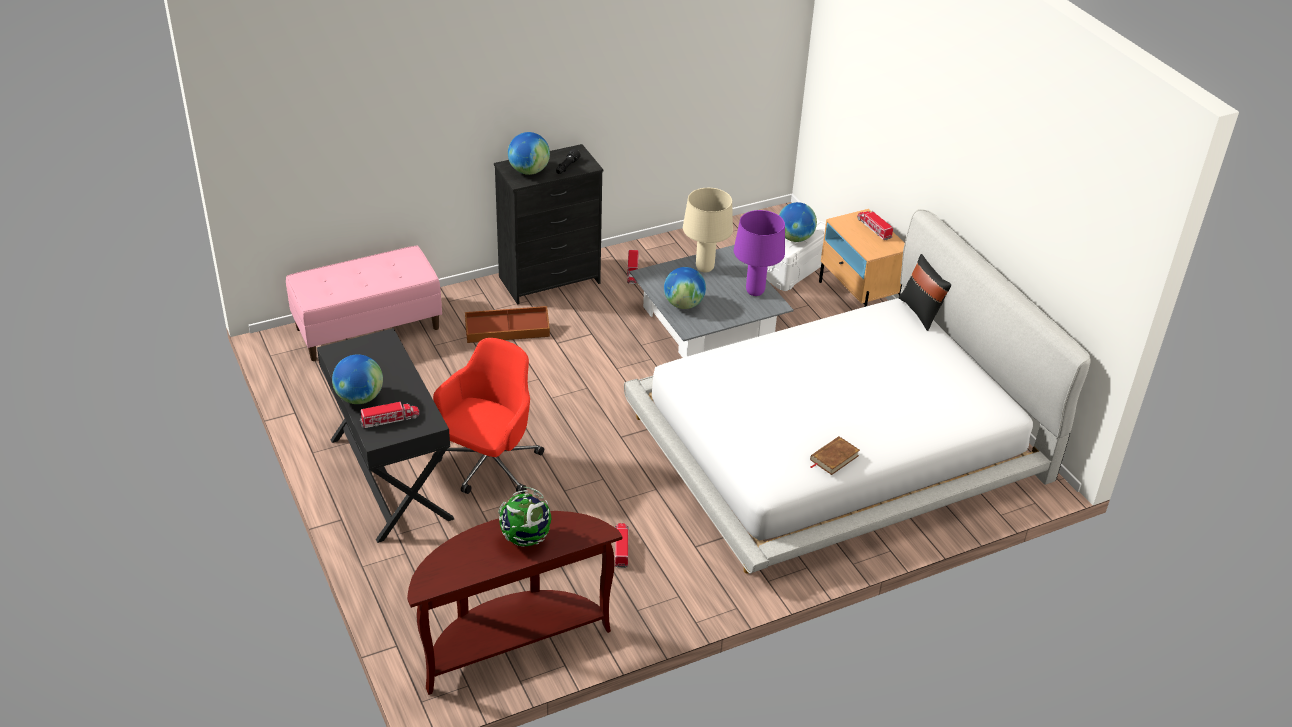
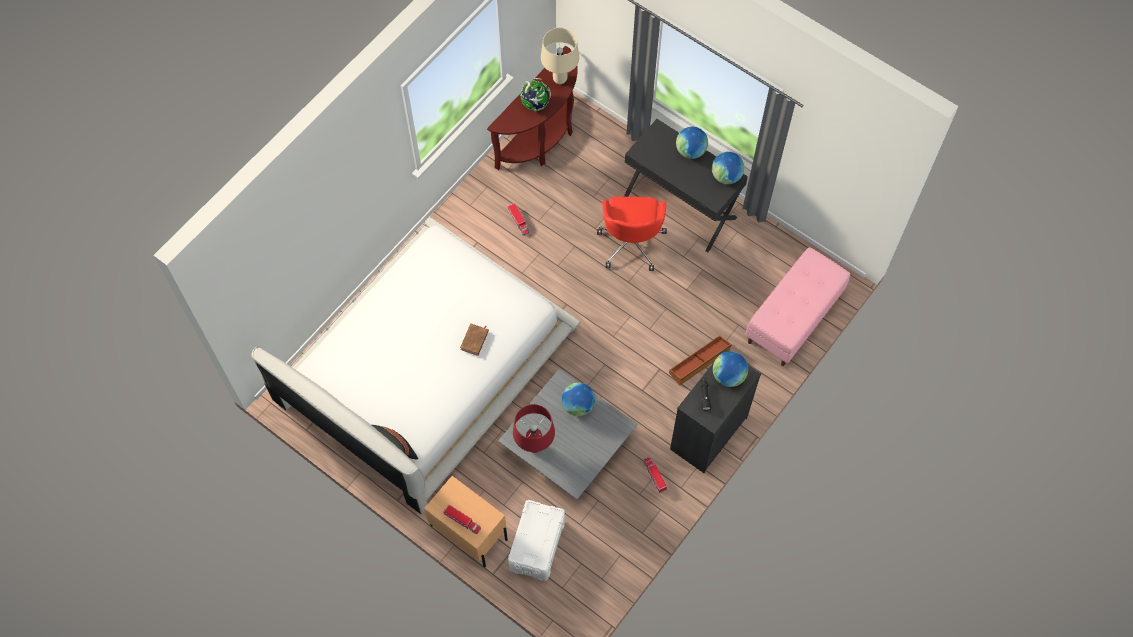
camera: 155 degrees right, 25 degrees up
(390, 419) = (661, 144): toy truck -> none
(704, 268) = (584, 455): beige table lamp -> beige table lamp (560, 79)
(755, 292) = (534, 446): purple table lamp -> red table lamp
(794, 238) = (533, 529): globe -> globe (726, 176)
(834, 458) = (405, 274): brown book -> brown book (474, 340)

